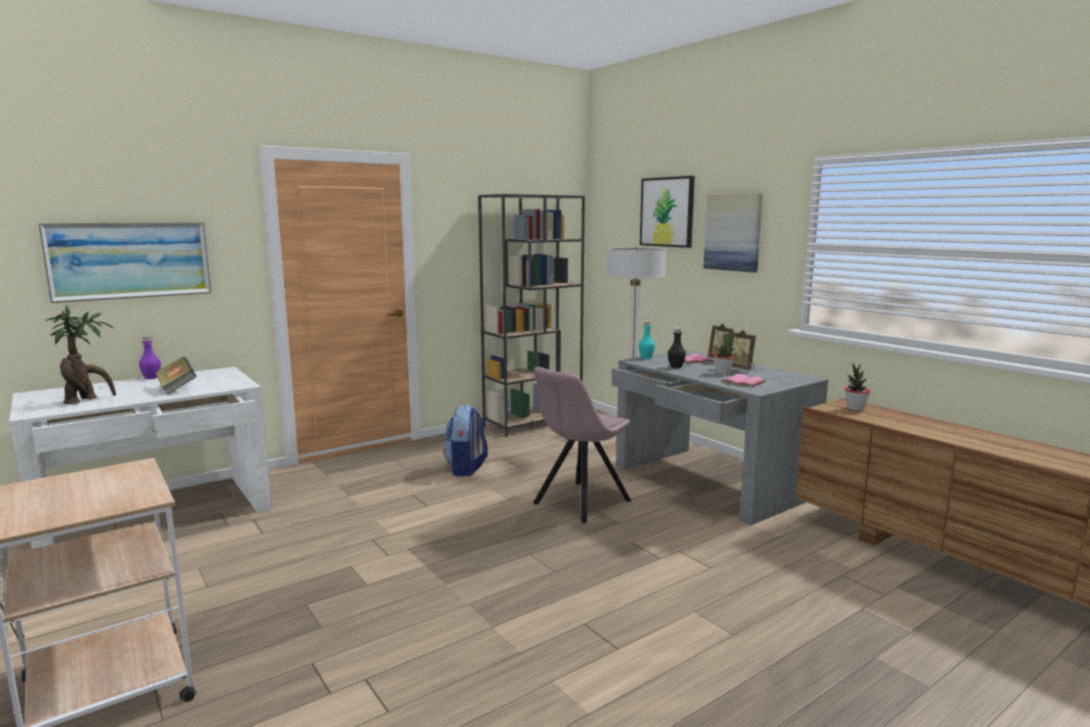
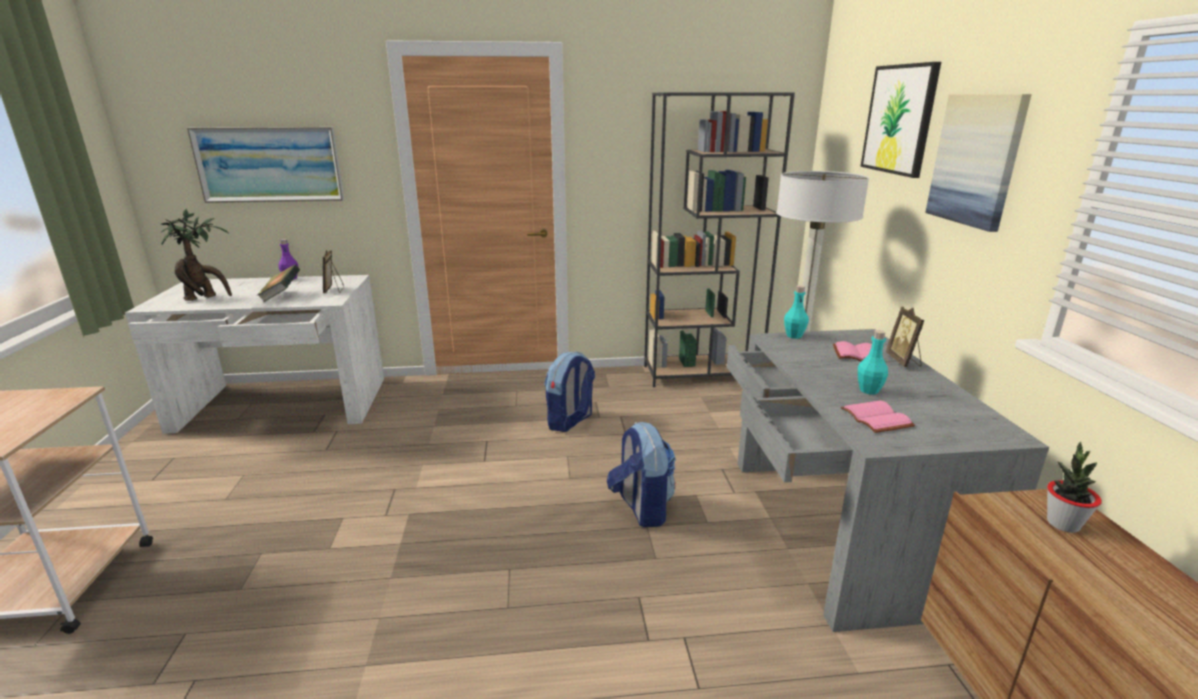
camera: 30 degrees right, 10 degrees up
(580, 502) = (641, 508): pink chair -> backpack
(676, 367) = (813, 362): black bottle -> none
(723, 373) = (869, 390): potted plant -> turquoise bottle
(741, 368) = (913, 386): picture frame -> picture frame (334, 290)

